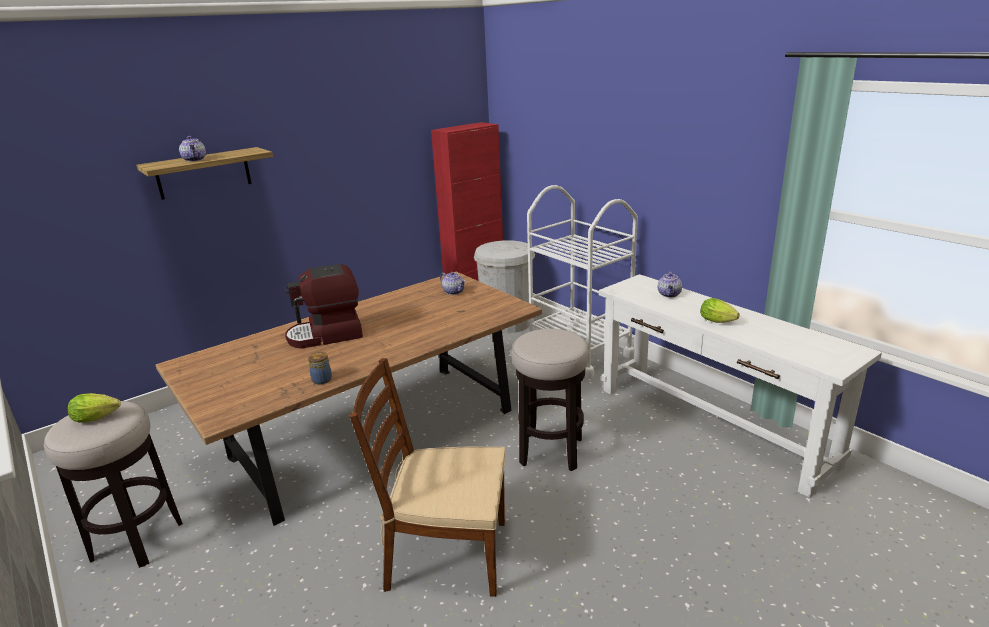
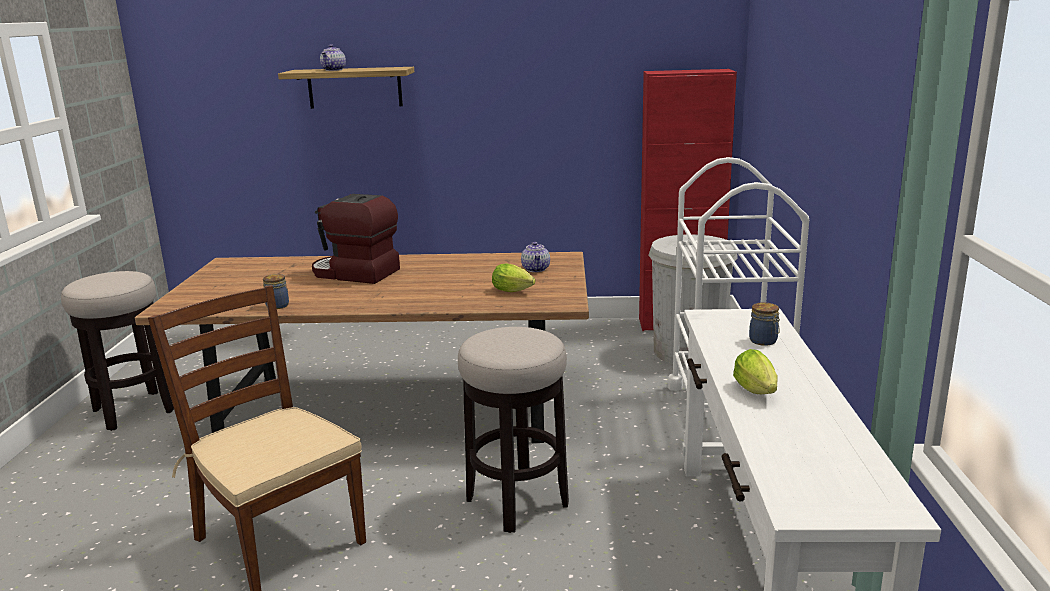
camera: 40 degrees right, 5 degrees down
(99, 418) = (110, 279): lettuce -> lettuce (514, 291)
(669, 294) = (764, 341): teapot -> jar

